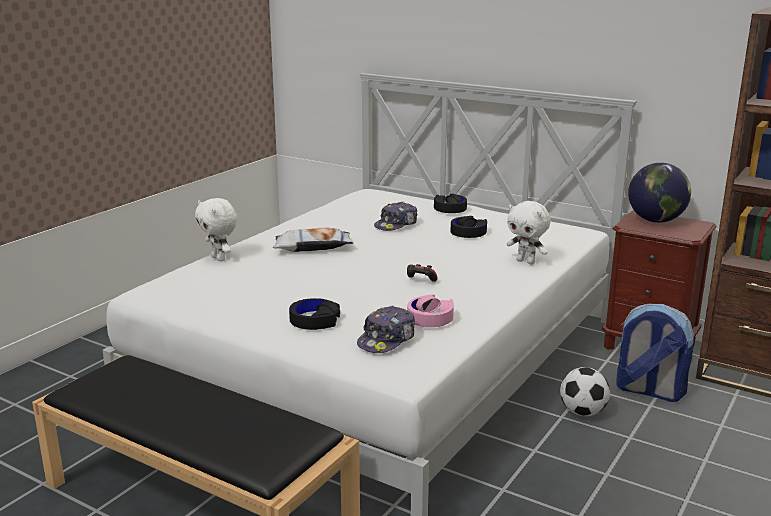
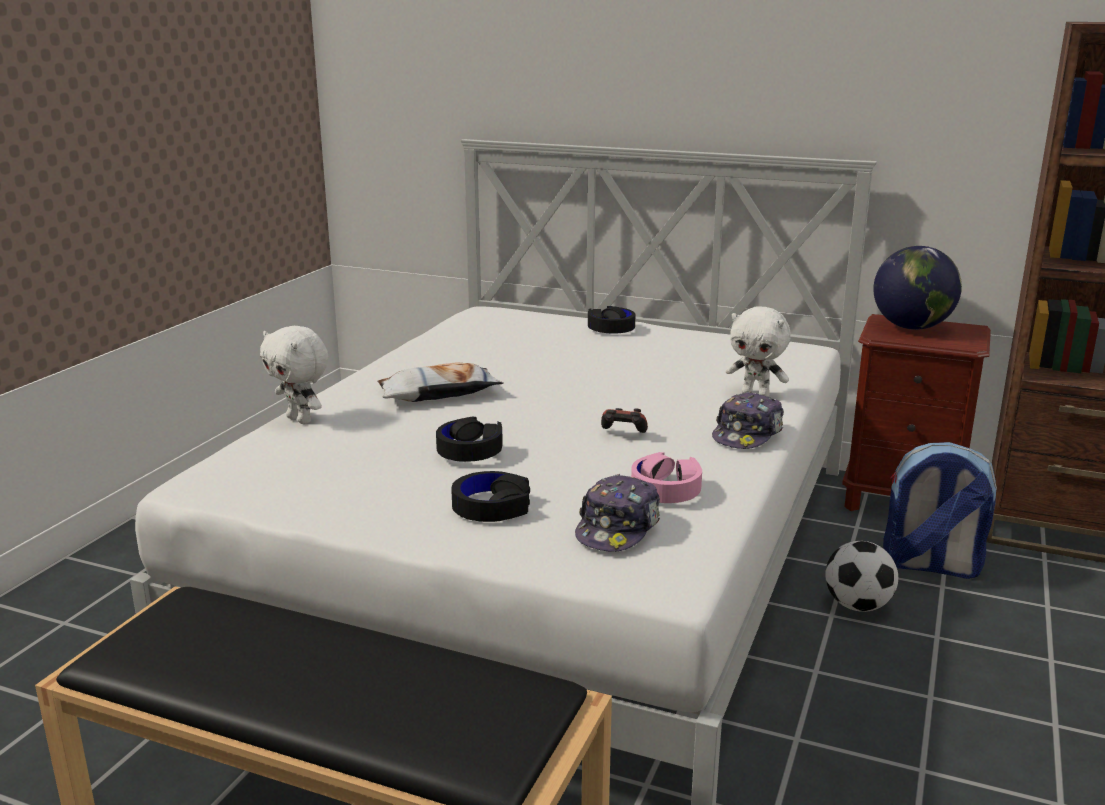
camera: 10 degrees left, 0 degrees up
(396, 224) = (546, 354): cap -> cap (748, 434)
(468, 232) = (654, 359): black headphones -> black headphones (470, 449)

